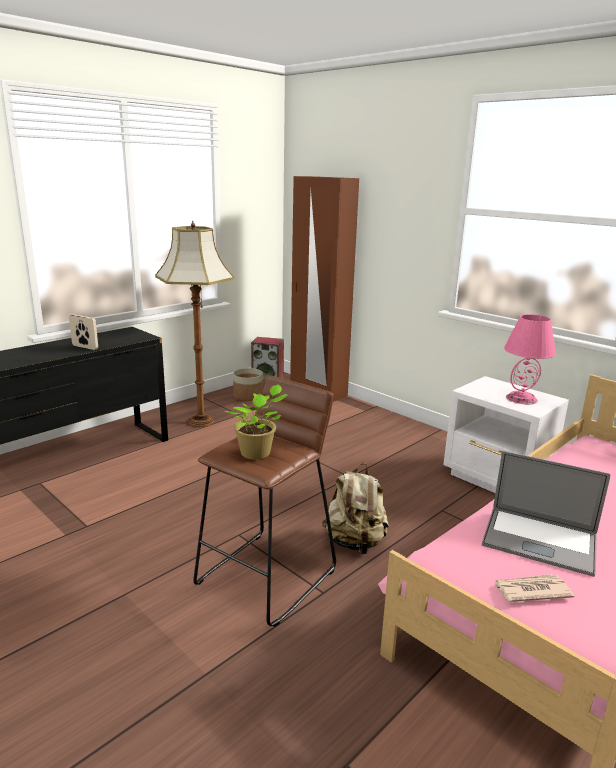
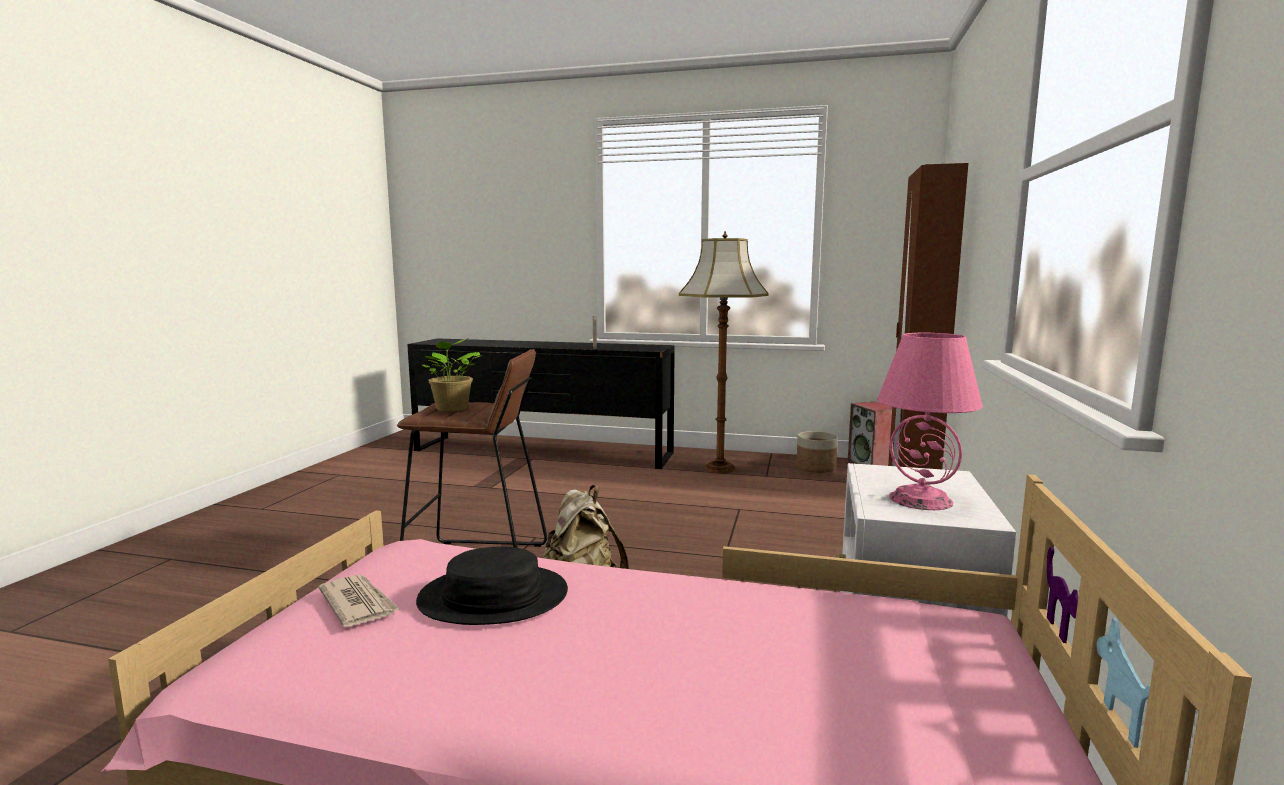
camera: 60 degrees right, 10 degrees down
(539, 540) = (493, 598): laptop -> black hat

